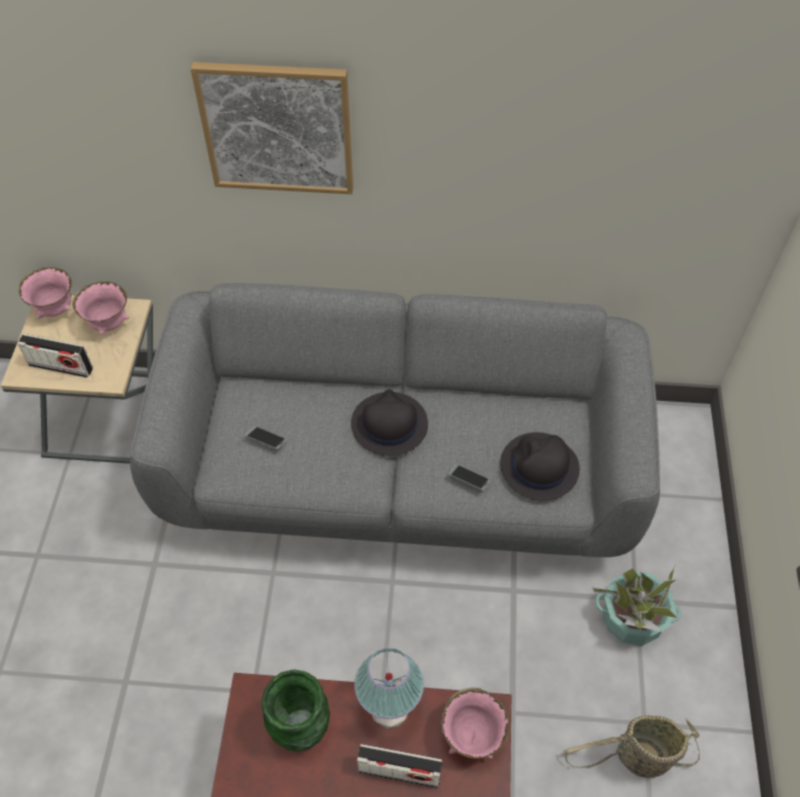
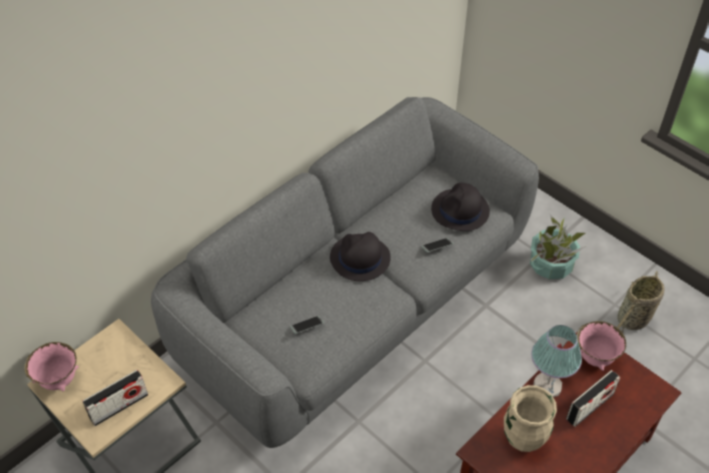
camera: 50 degrees left, 5 degrees down
(109, 323) = (112, 355): pink bowl -> none
(277, 128) = (194, 100): picture -> none
(301, 728) = (523, 438): green vase -> beige vase

